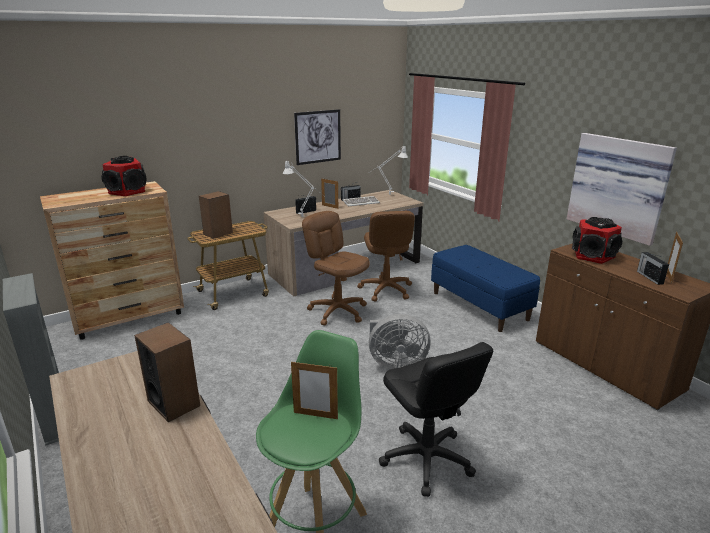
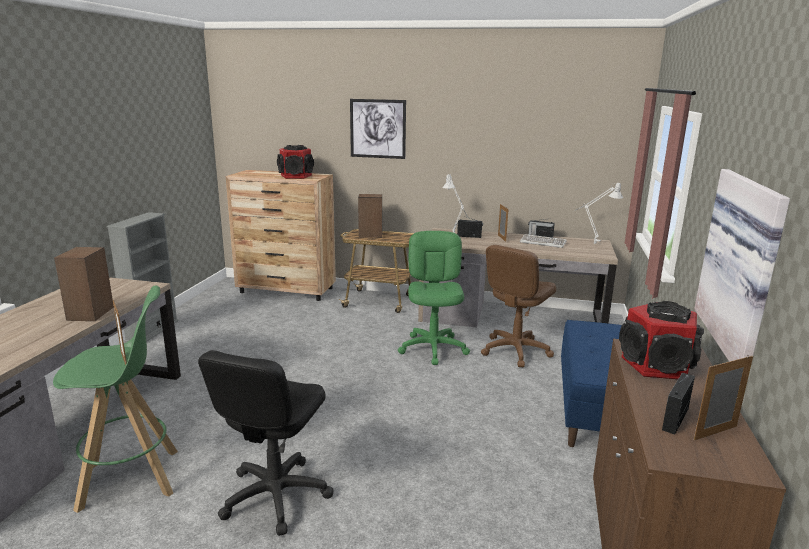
camera: 45 degrees right, 5 degrees down
(318, 137) = (511, 157): picture -> picture (377, 129)
(338, 311) = (433, 348): brown office chair -> green office chair
(395, 363) = (399, 412): grey fan -> none

